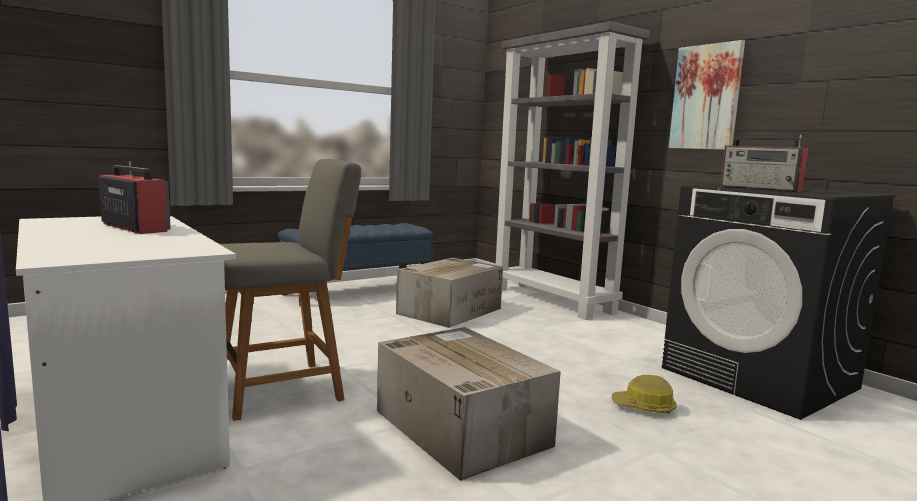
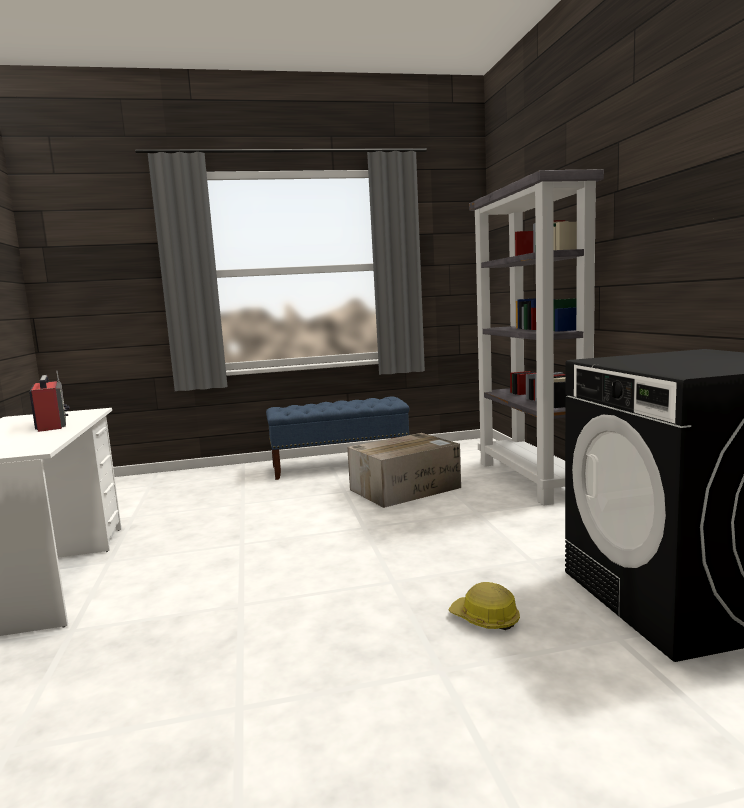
camera: 25 degrees right, 0 degrees up
(284, 388) = (177, 560): grey chair -> none
(459, 427) = (274, 616): cardboard box -> none
(706, 97) = (661, 242): picture -> none
(761, 189) = (648, 363): radio -> none

